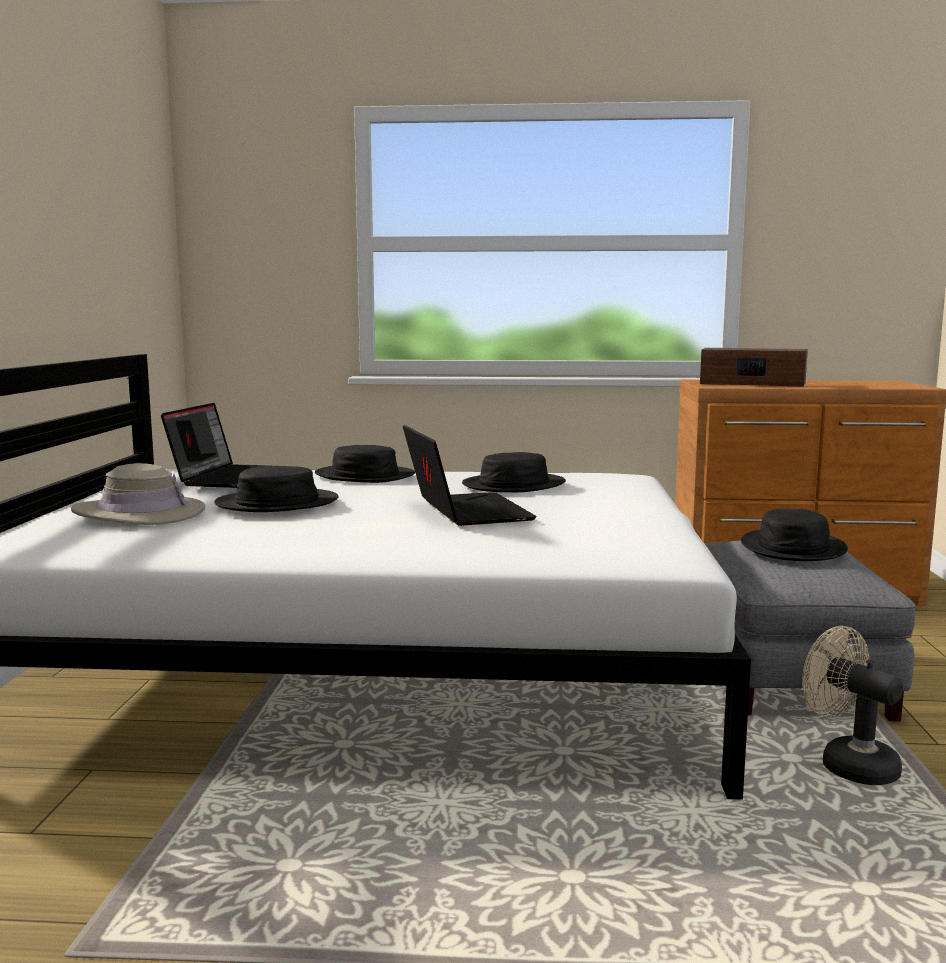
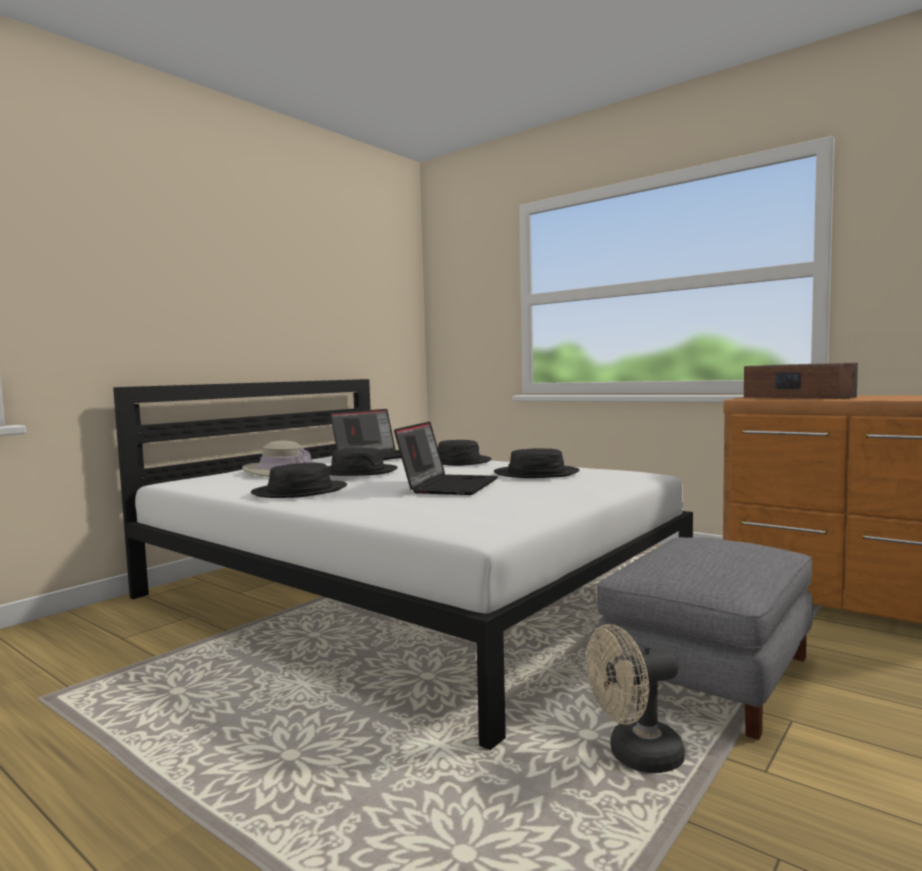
camera: 35 degrees right, 5 degrees down
(793, 548) = (713, 547): black hat -> black hat (300, 491)
(848, 764) = (635, 757): beige fan -> beige fan turned 105 degrees counterclockwise

